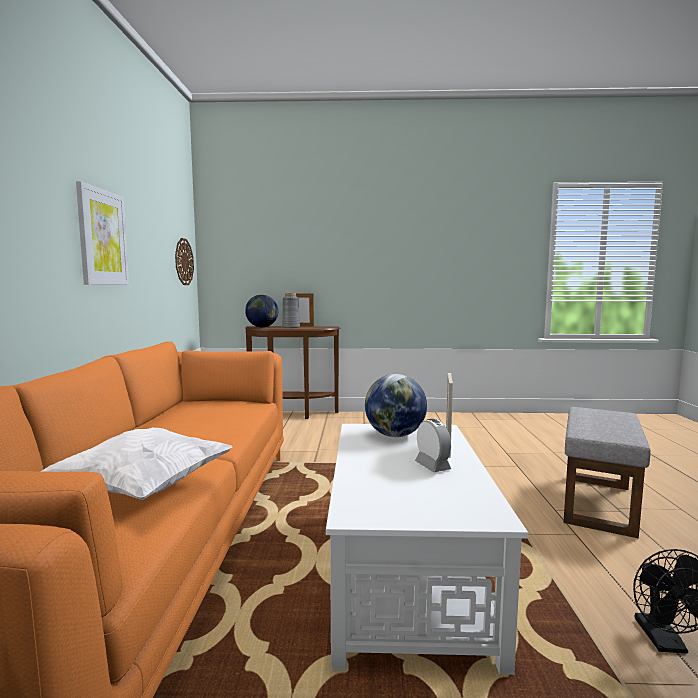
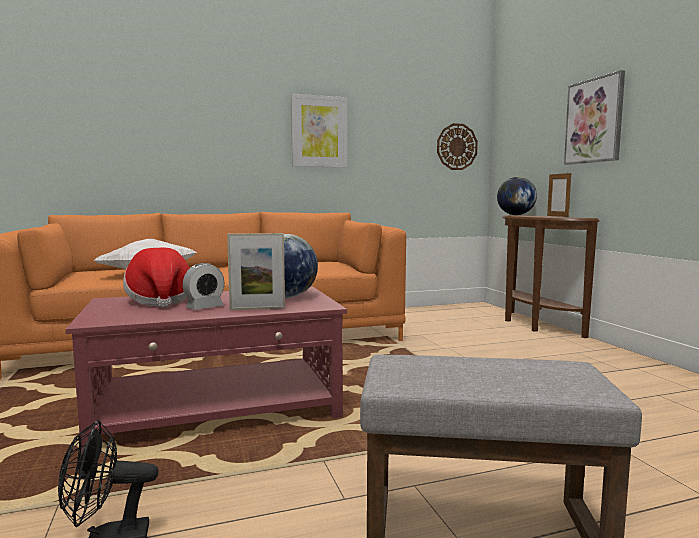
camera: 70 degrees right, 0 degrees up
(291, 327) = (538, 216): grey vase -> none
(327, 256) = (594, 121): none -> picture
(383, 485) = (160, 301): none -> hat
(407, 572) = (218, 408): white coffee table -> red coffee table

